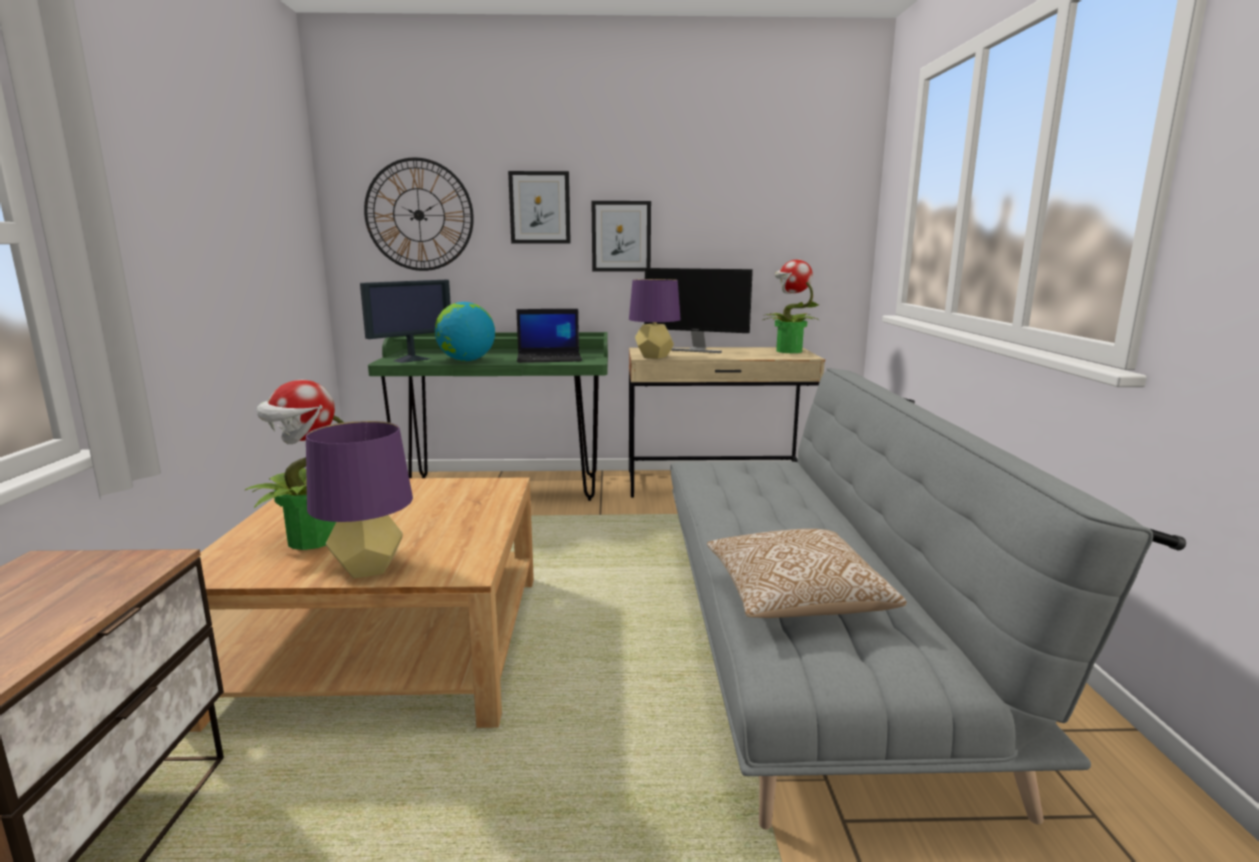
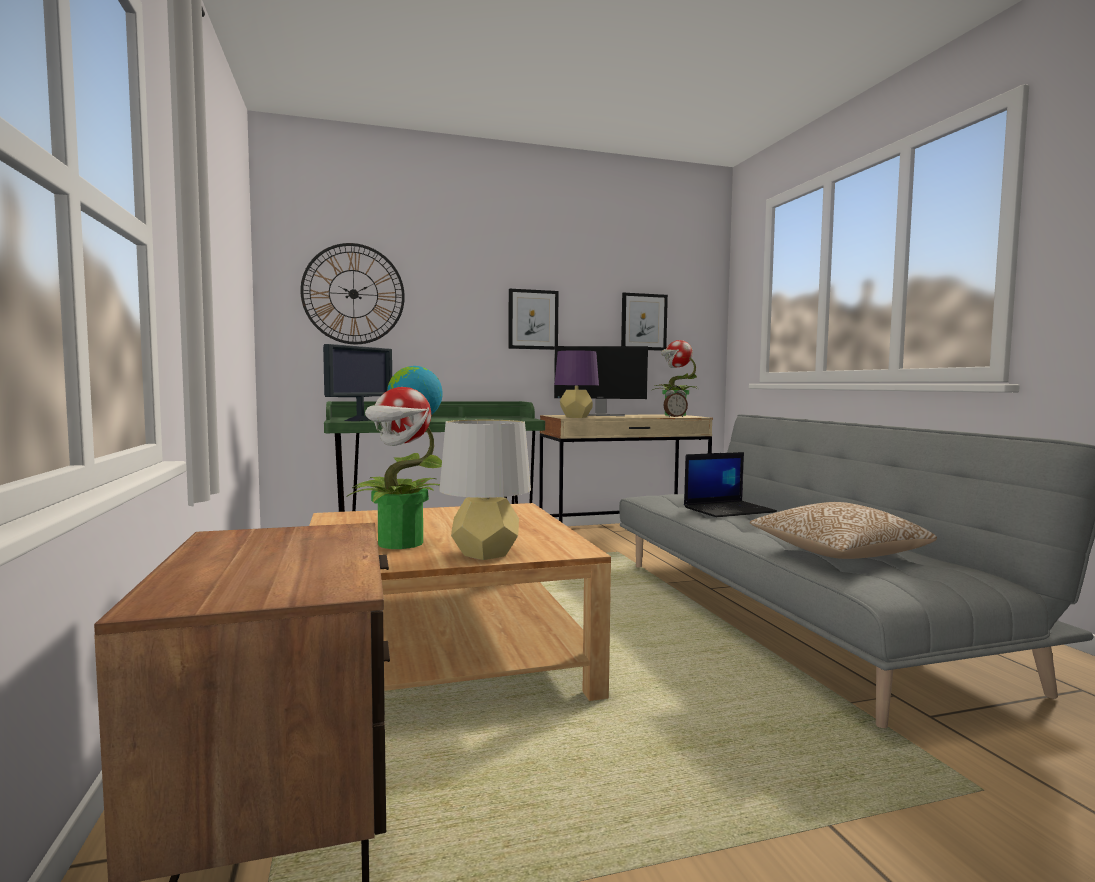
camera: 15 degrees left, 10 degrees down
(368, 568) = (485, 554): purple table lamp -> grey table lamp
(540, 207) = (464, 292): picture -> picture (643, 322)
(550, 358) = (488, 419): laptop -> laptop (729, 510)
(778, 357) = (674, 417): none -> alarm clock

